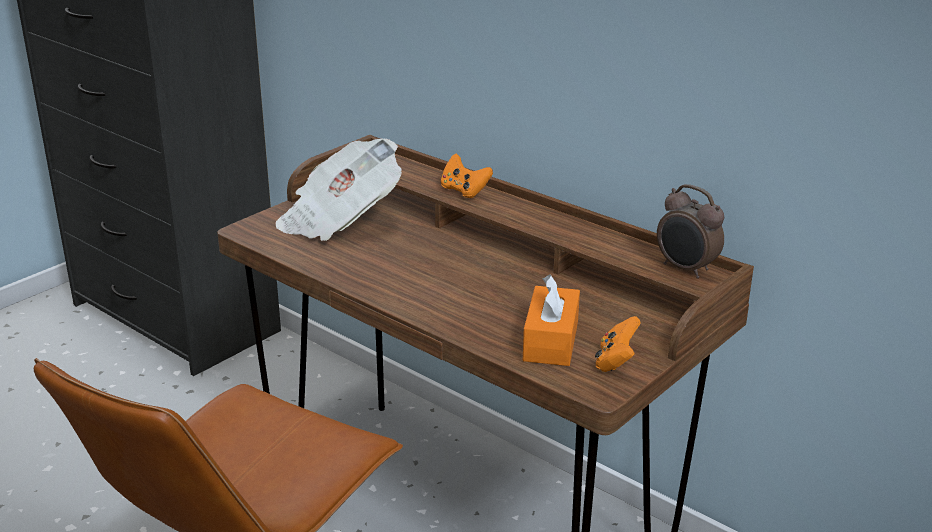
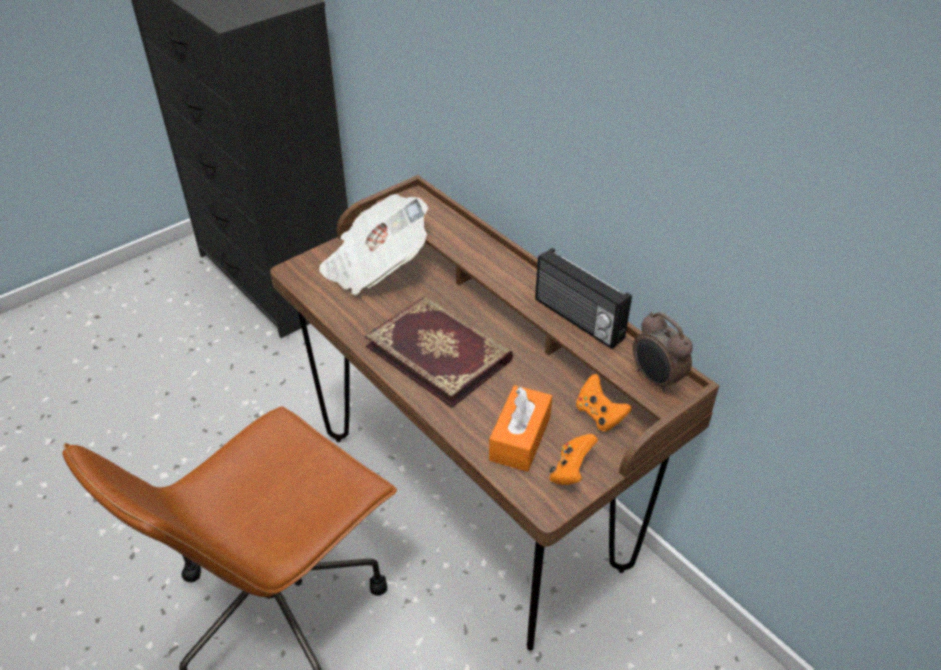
camera: 10 degrees right, 15 degrees up
(437, 281) = (440, 352): none -> book
(464, 191) = (483, 255): orange game controller -> orange game controller (599, 415)
(585, 232) = (577, 320): none -> radio

